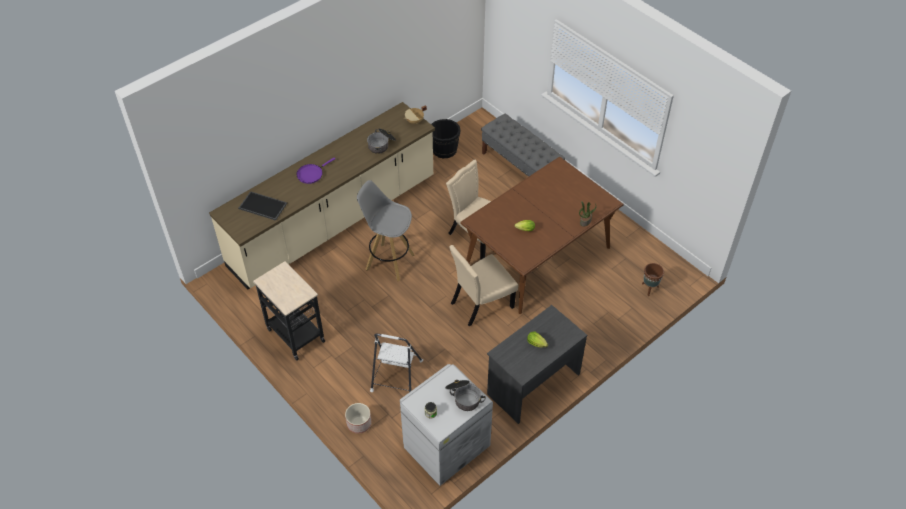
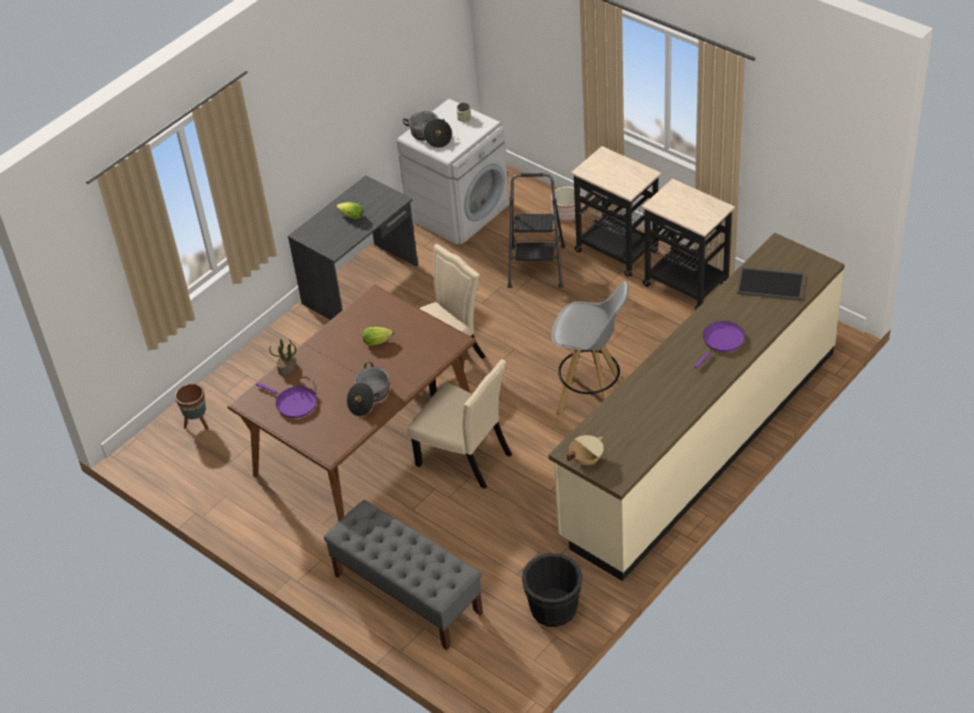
camera: 175 degrees right, 5 degrees down
(332, 376) = (618, 252): none -> cart
(381, 145) = (628, 407): cooking pot -> cooking pot (369, 397)
(396, 376) = (537, 264): white step ladder -> black step ladder
(580, 197) = (294, 403): none -> purple frying pan

